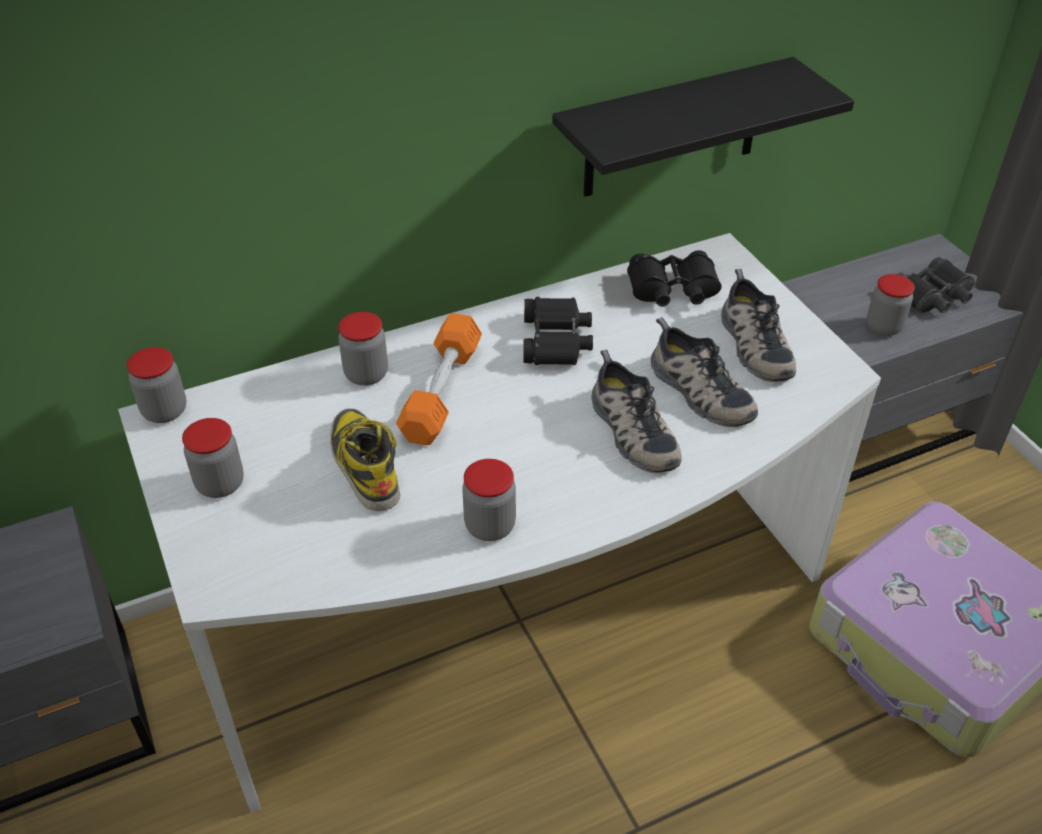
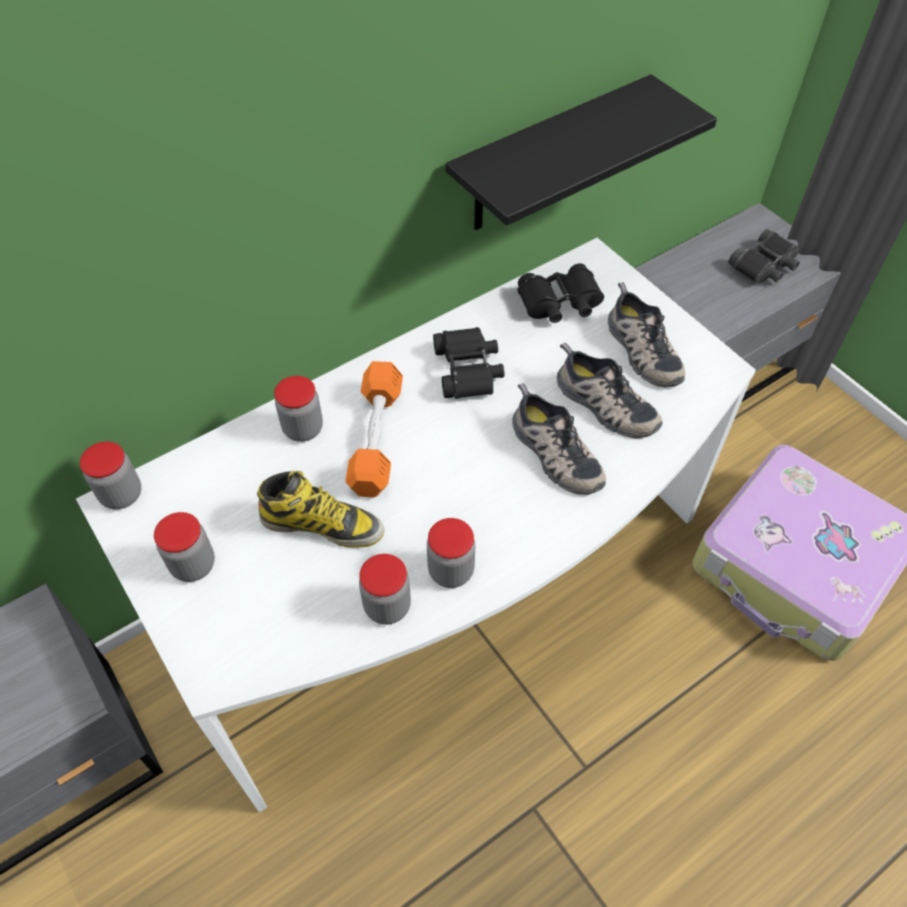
camera: 10 degrees left, 10 degrees up
(364, 464) = (322, 524): boot -> boot turned 135 degrees clockwise
(883, 327) = (730, 301): jar -> jar (387, 606)

